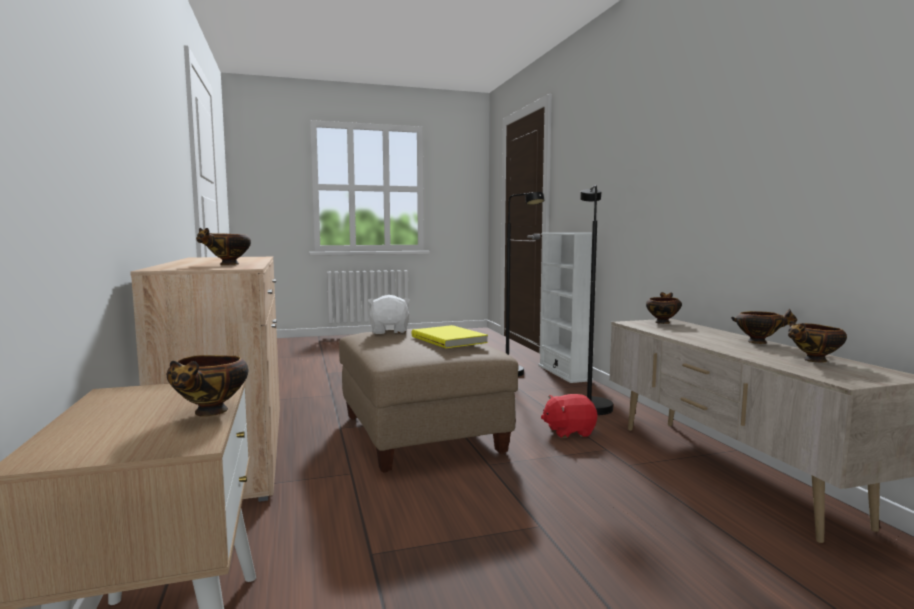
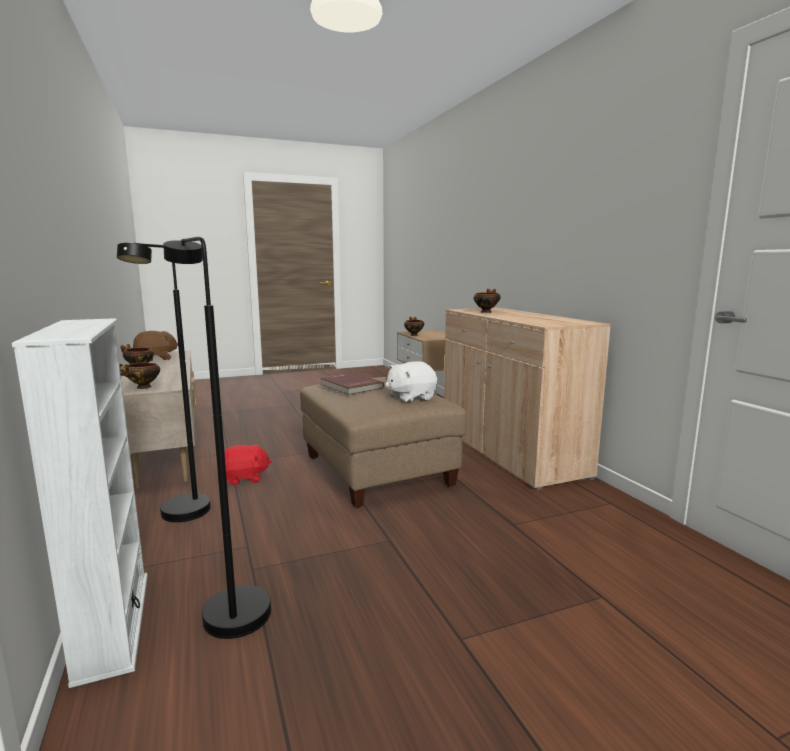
camera: 175 degrees right, 5 degrees up
(390, 331) = (410, 397): white plush toy -> white plush toy turned 75 degrees clockwise
(450, 339) = (350, 386): yellow book -> red book
(814, 360) = (156, 359): bowl -> brown plush toy

